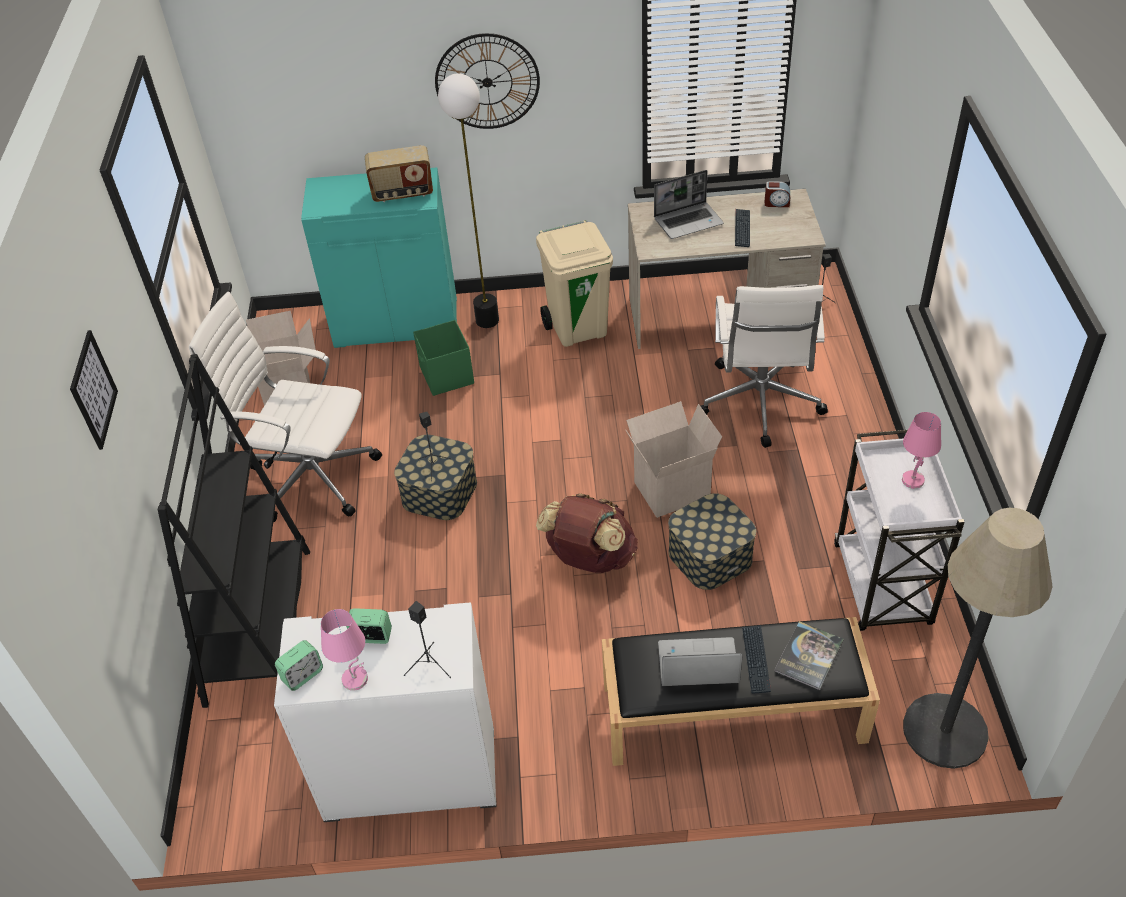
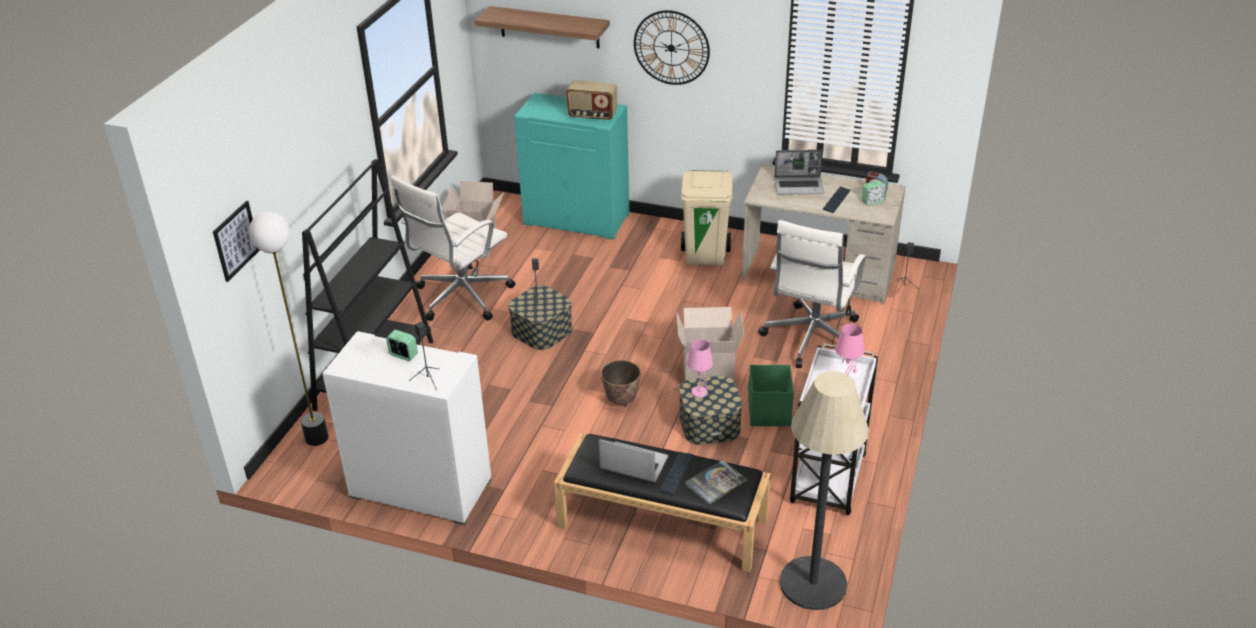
camera: 20 degrees right, 10 degrees down
(93, 390) = (295, 152): picture -> picture (236, 241)
(302, 675) = (349, 363): alarm clock -> alarm clock (873, 201)
(310, 476) = (460, 297): white office chair -> white office chair turned 90 degrees counterclockwise
(313, 89) = (549, 27): none -> shelf
(355, 679) = (379, 374): pink table lamp -> pink table lamp (699, 393)
(446, 376) = (591, 262): green storage box -> green storage box (768, 413)
(487, 320) = (642, 234): floor lamp -> floor lamp (317, 438)
(590, 558) = (621, 401): brown backpack -> planter

